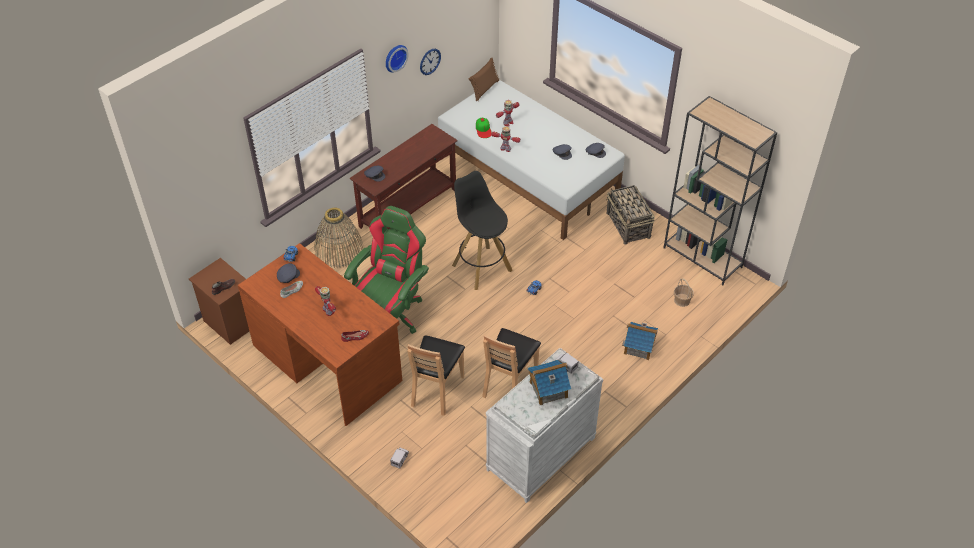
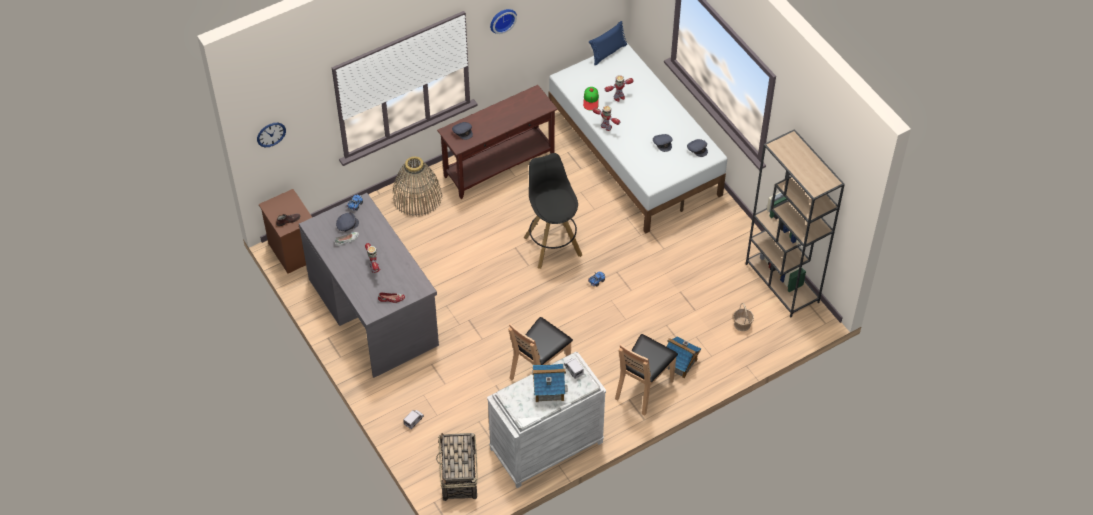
camera: 15 degrees right, 5 degrees up
(327, 362) = (373, 311): brown desk -> grey desk
(390, 313) = (447, 275): green office chair -> none
(430, 61) = (543, 23): wall clock -> wall clock (271, 134)
(437, 390) = (468, 362): brown chair -> brown chair (643, 388)
(484, 89) = (607, 52): brown pillow -> blue pillow
(628, 226) = (718, 232): basket -> basket (459, 476)

